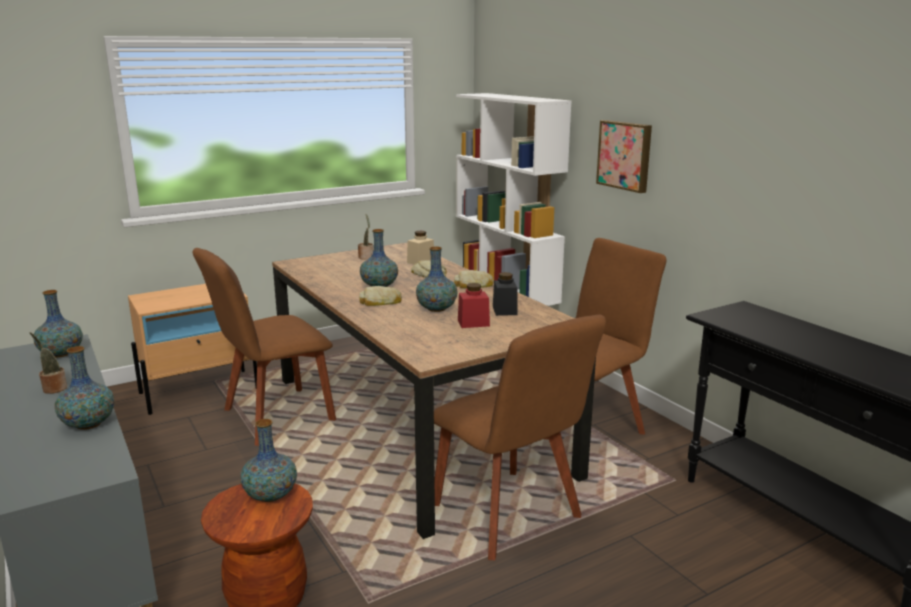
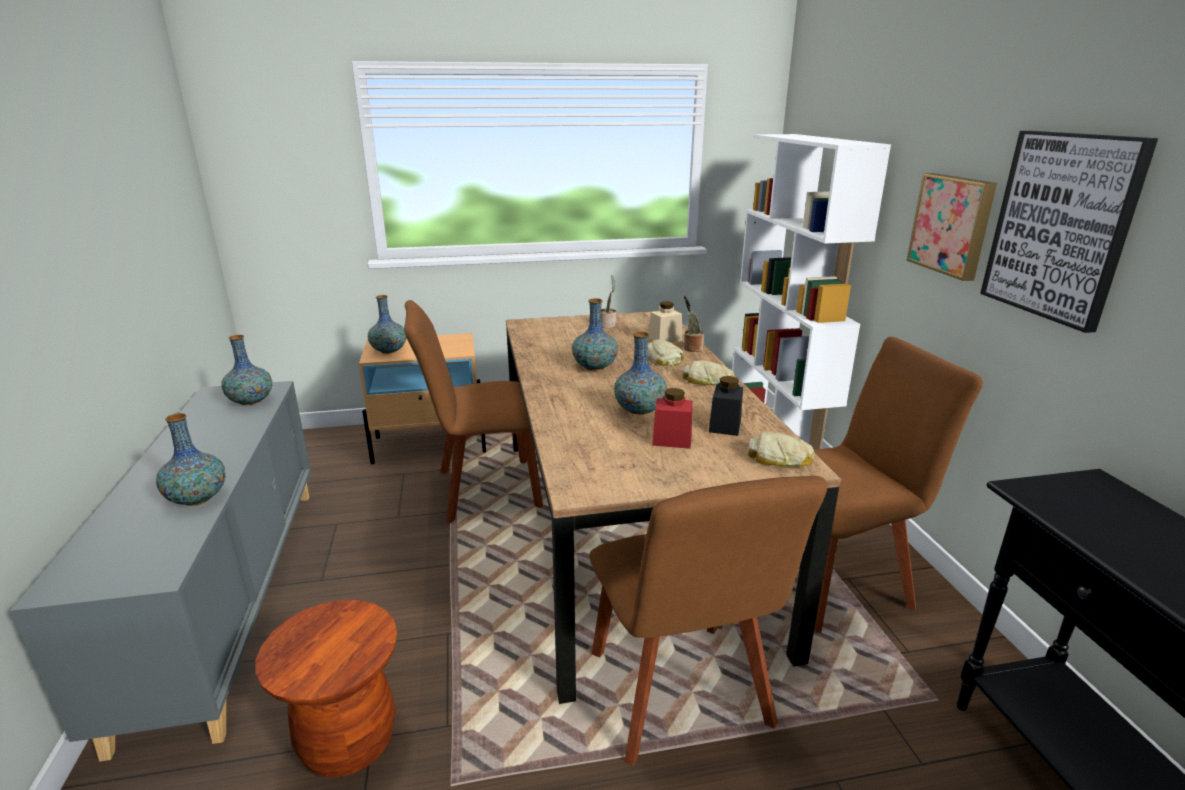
camera: 20 degrees right, 5 degrees up
(53, 388) = (207, 444): potted plant -> potted plant (691, 348)
(270, 495) = (352, 628): vase -> vase (389, 351)
(381, 302) = (581, 390): bread -> bread (780, 458)
(696, 151) = (1061, 227): none -> picture

